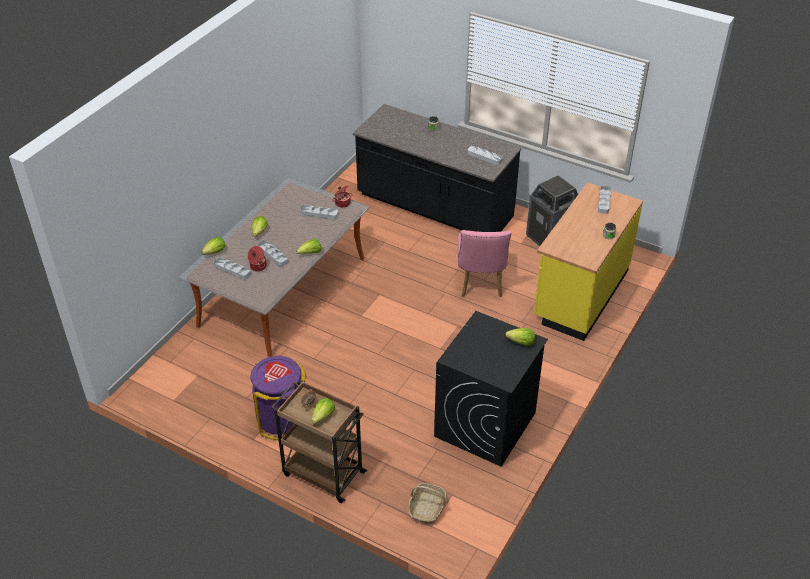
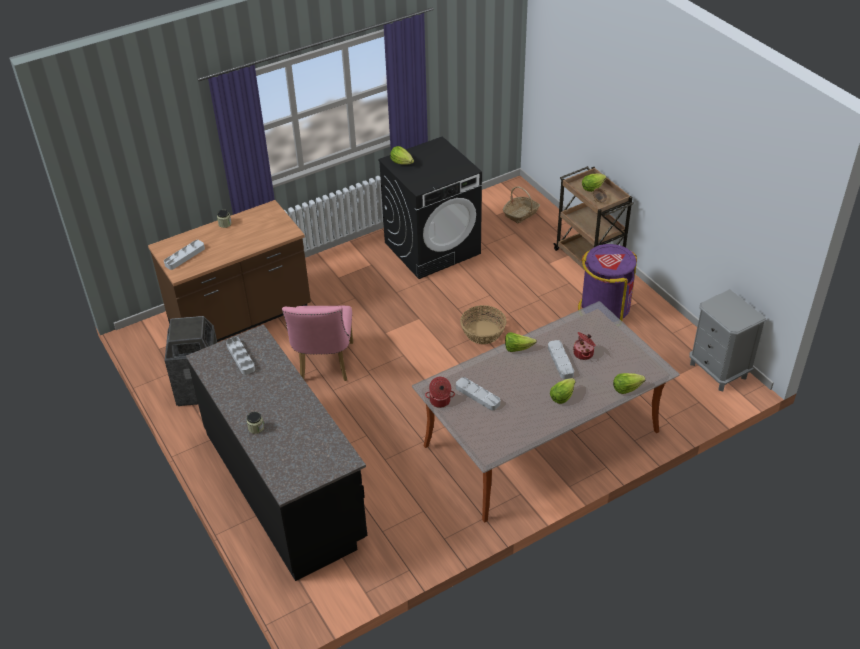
camera: 150 degrees left, 0 degrees up
(159, 396) = (718, 370): none -> grey nightstand
(232, 270) = (614, 359): grey tray -> none
(378, 355) = (482, 332): none -> basket
(480, 284) = (324, 366): pink chair -> pink chair turned 150 degrees clockwise
(580, 294) = (241, 318): yellow counter -> brown counter

